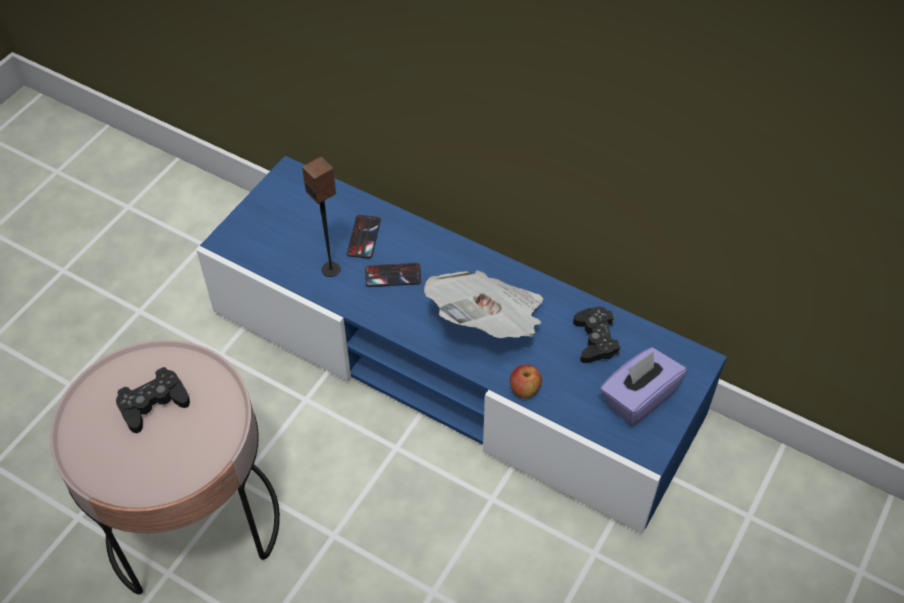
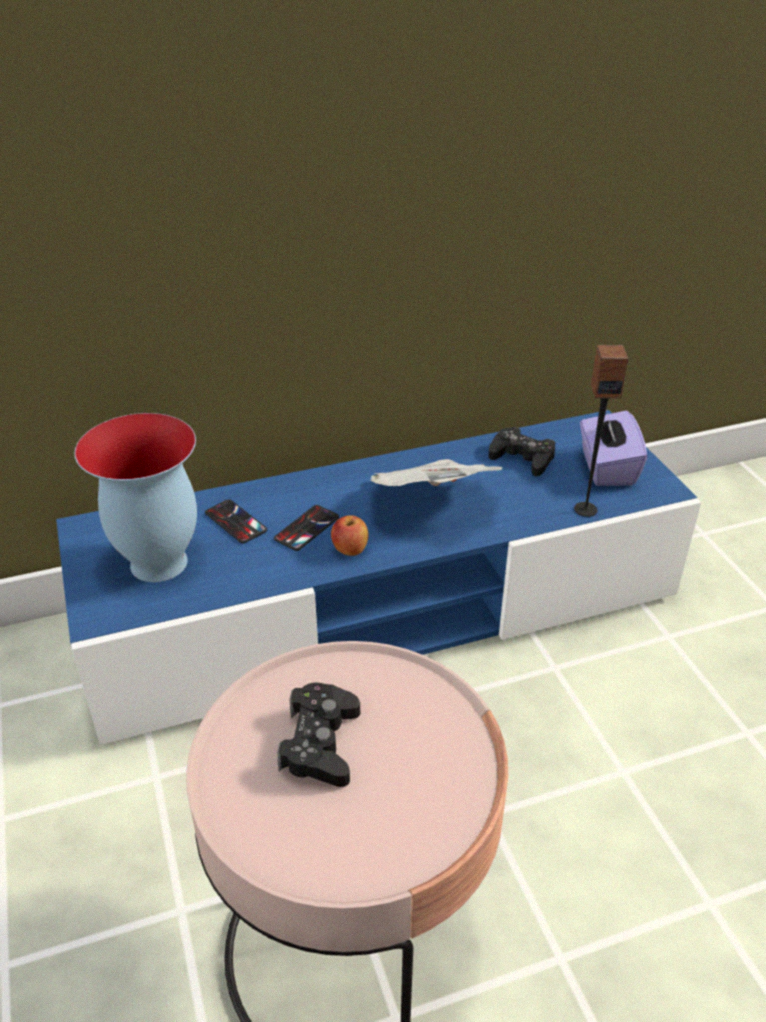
camera: 50 degrees left, 15 degrees down
(292, 230) = (156, 563): none -> vase
(331, 269) = (244, 563): speaker -> speaker (585, 509)
(524, 390) = (533, 521): apple -> apple (350, 550)

